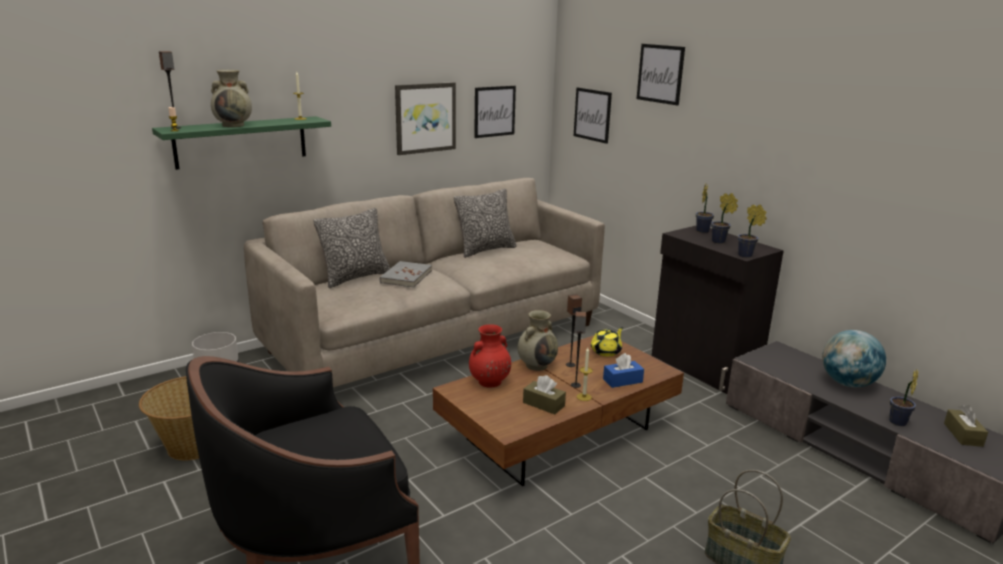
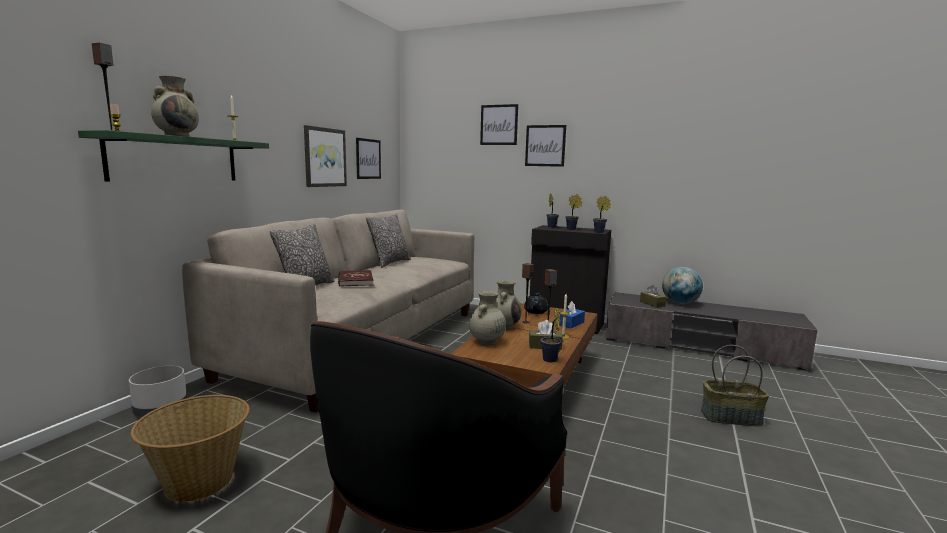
camera: 30 degrees left, 10 degrees down
(406, 276) = (355, 280): grey book -> red book
(489, 382) = (486, 342): red vase -> beige vase
(592, 115) = (440, 161): picture -> picture (545, 145)
(606, 351) = (536, 311): yellow teapot -> black teapot
(897, 423) = (730, 315): potted plant -> potted plant (550, 360)
(963, 435) = (762, 313): brown tissue box -> brown tissue box (652, 304)

